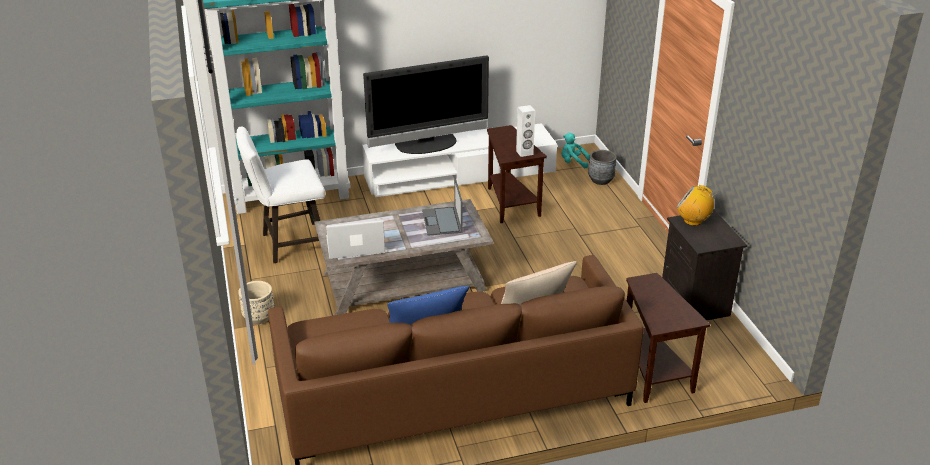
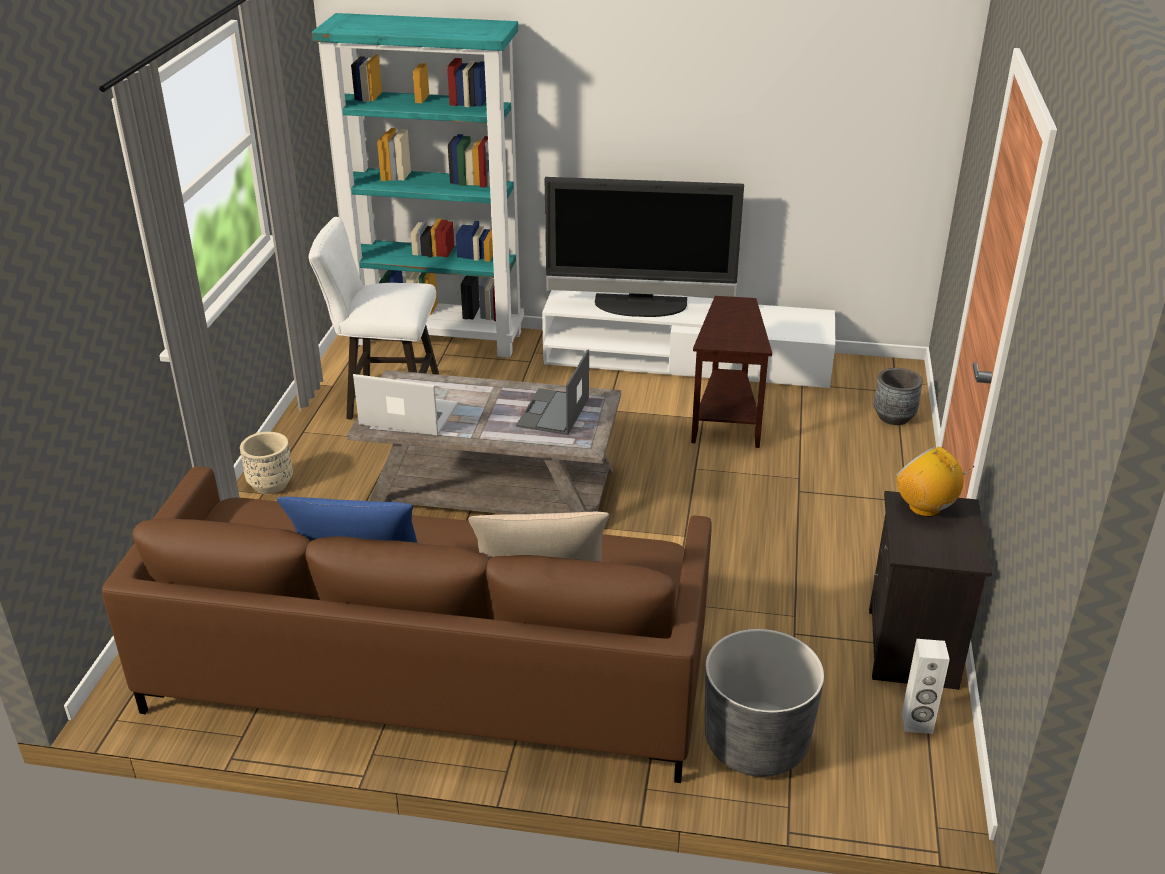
camera: 25 degrees right, 0 degrees up
(524, 153) = (741, 341): white speaker -> white speaker (917, 723)
(573, 162) = (868, 382): turquoise plush toy -> none
(653, 373) = (756, 743): brown side table -> grey planter

